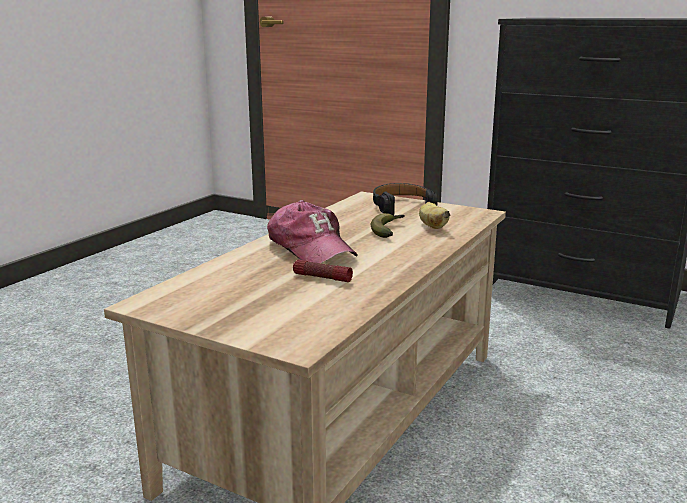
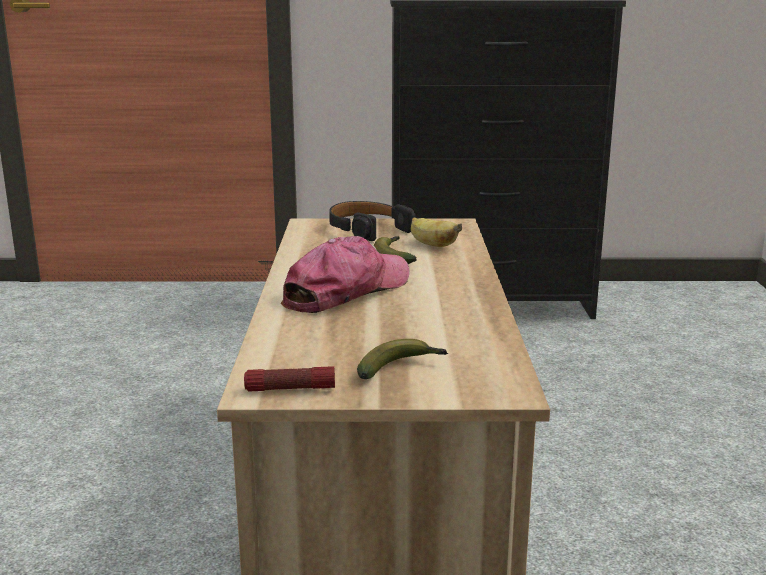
camera: 30 degrees left, 0 degrees up
(253, 311) = (400, 368): none -> banana
(310, 249) = (346, 291): cap -> cap turned 75 degrees counterclockwise
(322, 278) = (412, 319): flashlight -> flashlight (290, 389)

